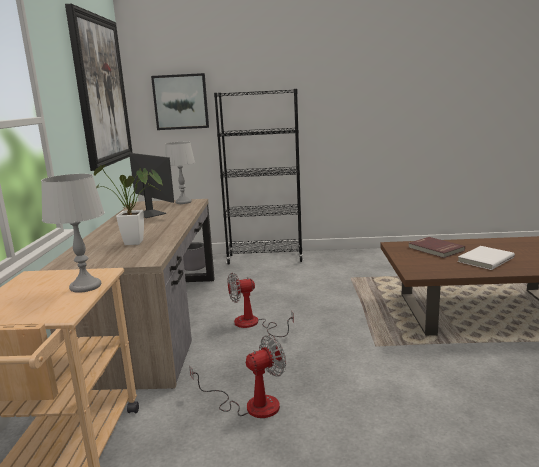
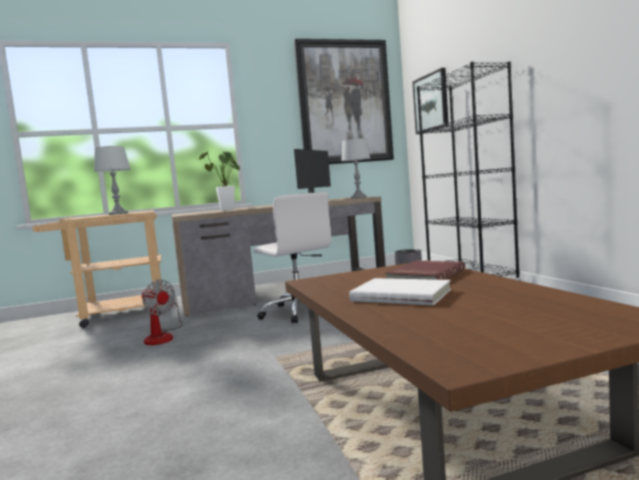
camera: 70 degrees right, 10 degrees down
(253, 324) = (298, 312): fan -> white office chair

